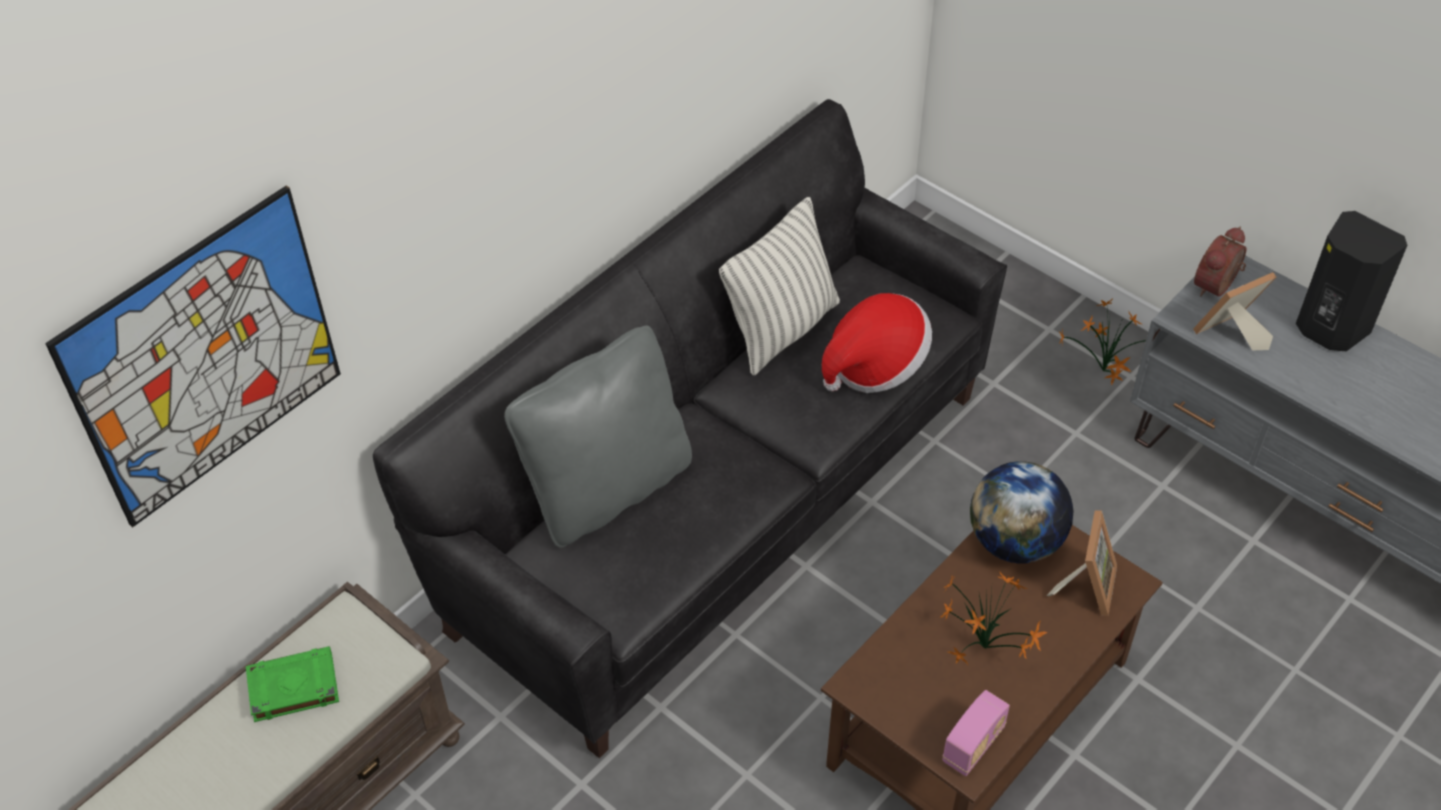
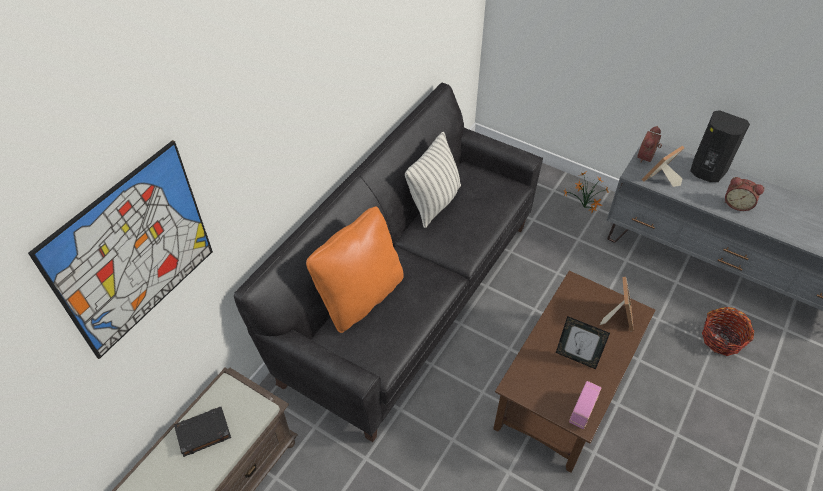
camera: 10 degrees left, 0 degrees up
(292, 688) = (203, 433): green book -> black book
(607, 488) = (360, 297): grey pillow -> orange pillow
(875, 364) = (486, 215): hat -> none
(986, 650) = (576, 358): potted plant -> picture frame
(1015, 542) = (577, 298): globe -> none
(1315, 662) = (722, 339): none -> basket
(1372, 399) = (737, 204): none -> alarm clock

